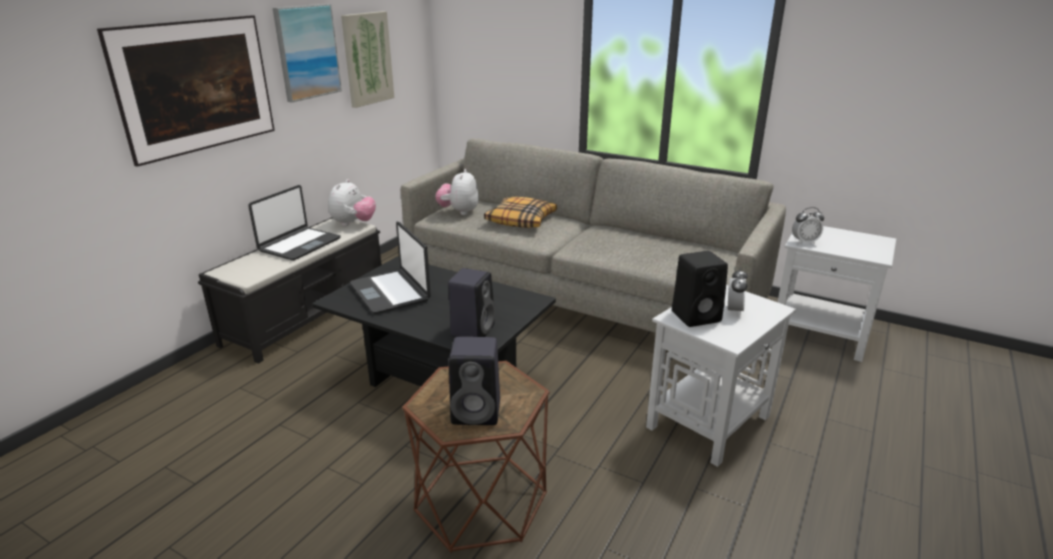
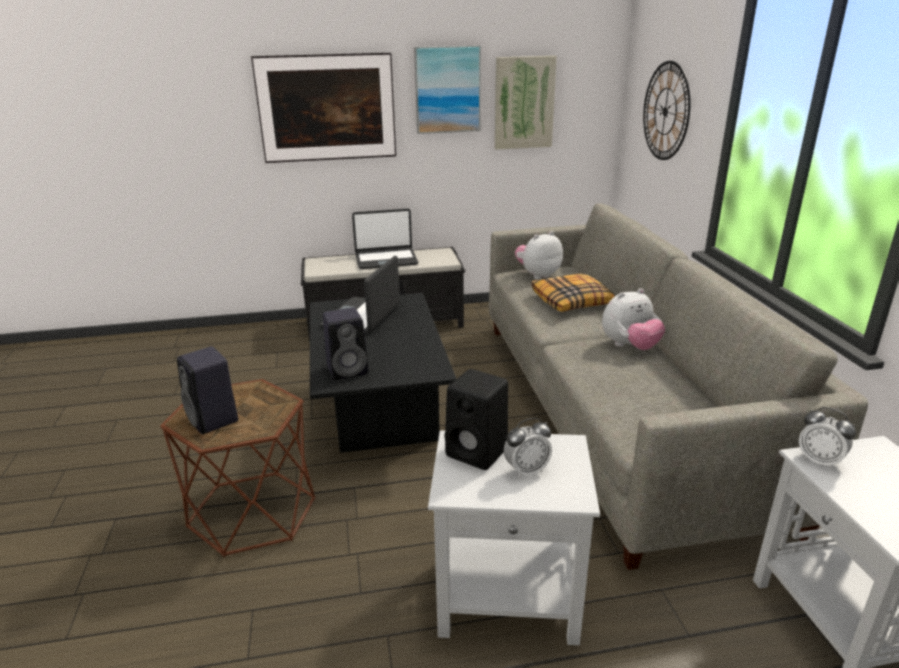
camera: 50 degrees right, 0 degrees up
(353, 223) = (448, 257): plush toy -> plush toy (630, 346)
(499, 52) = (665, 111): none -> wall clock

